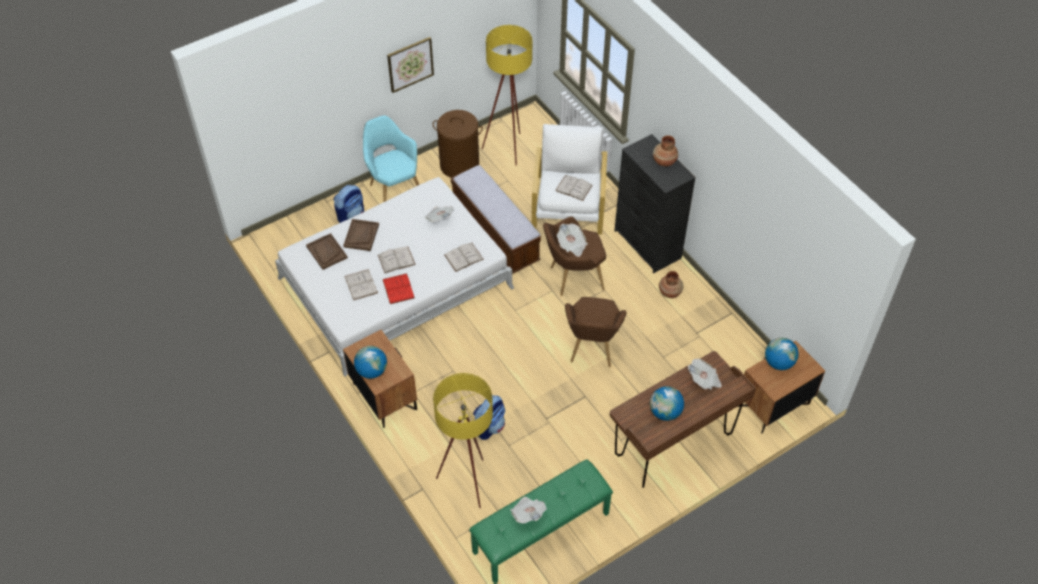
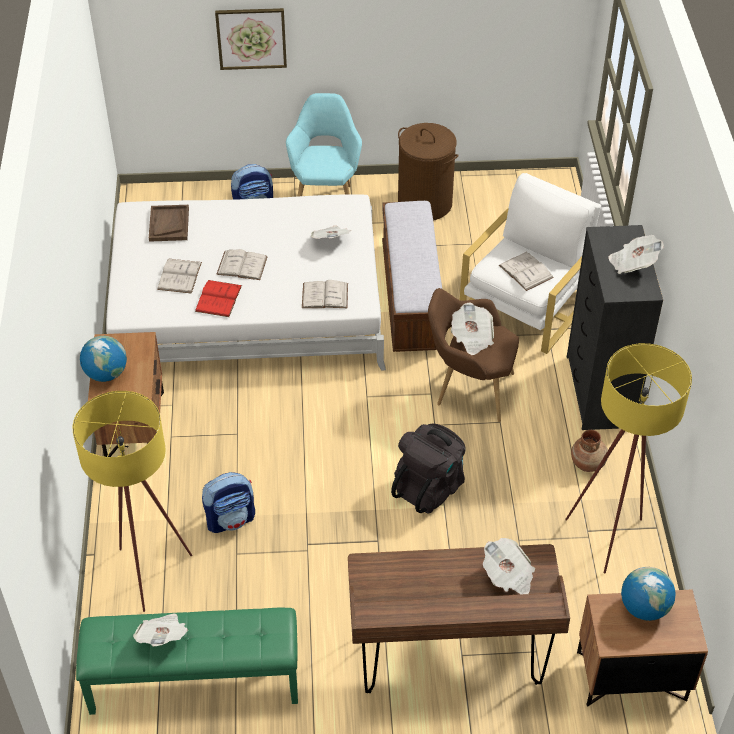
camera: 30 degrees right, 5 degrees down
(361, 235) = (223, 222): brown tray -> none
(410, 64) = (386, 34): picture -> picture (251, 38)
(509, 146) = (503, 205): yellow floor lamp -> yellow floor lamp (612, 534)
(592, 349) = (429, 487): brown armchair -> black backpack
(664, 161) = (633, 264): brown vase -> newspaper
(665, 412) = (422, 592): globe -> none

